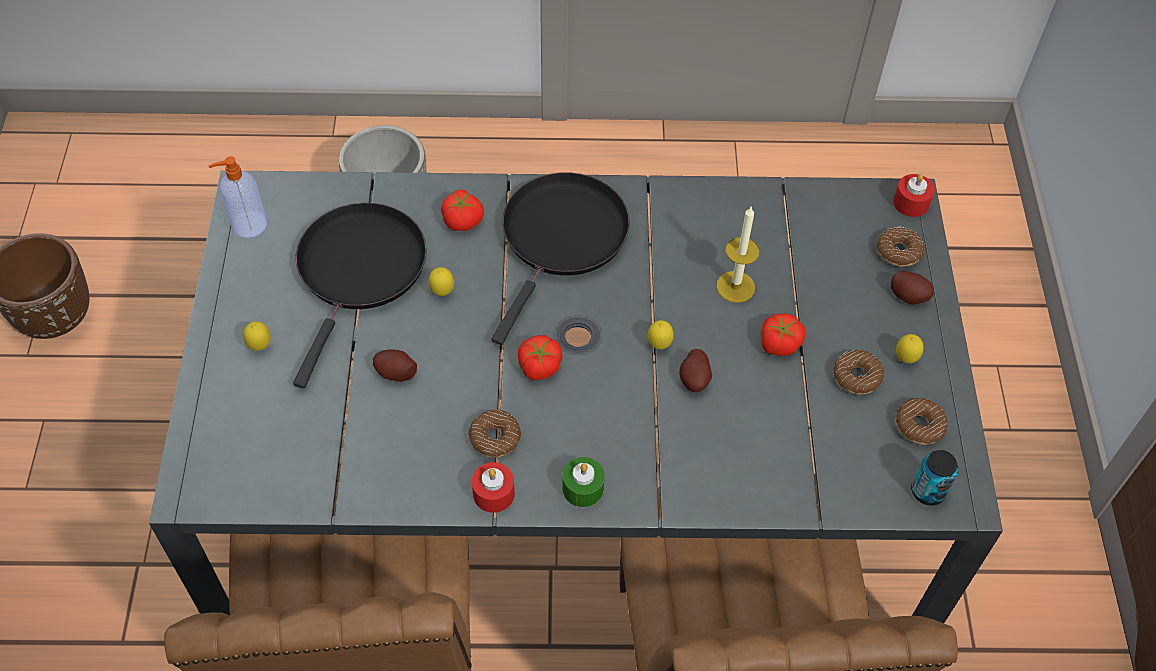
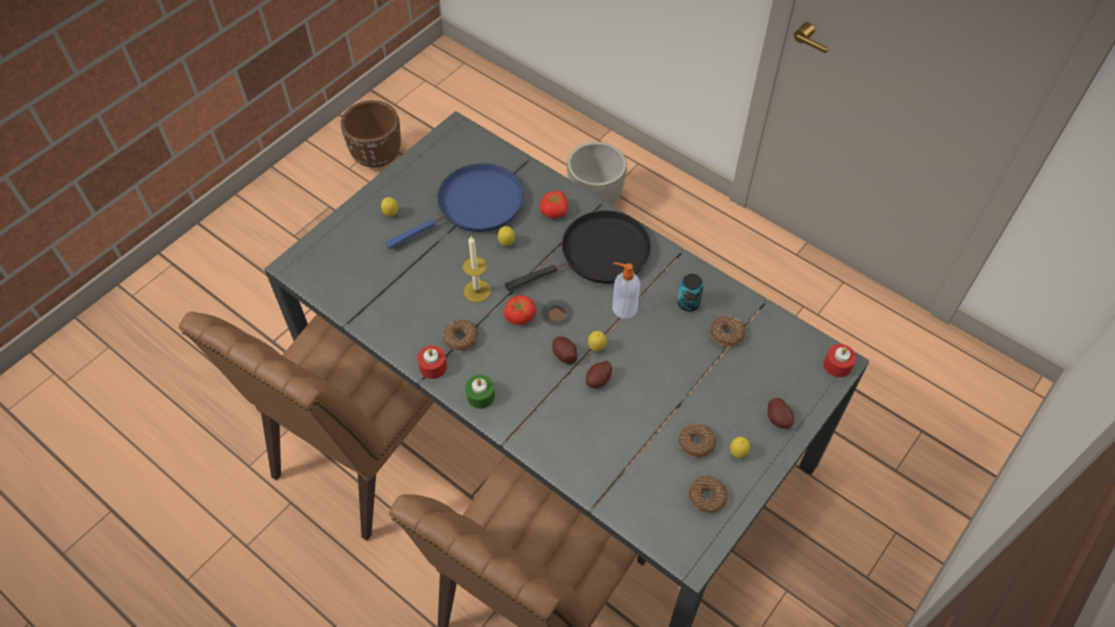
camera: 40 degrees right, 0 degrees up
(248, 225) = (442, 147): soap dispenser -> soap dispenser (623, 308)
(359, 271) = (475, 206): black frying pan -> blue frying pan
(395, 373) = (443, 271): potato -> potato (564, 355)
(735, 287) = (674, 344): candle -> candle (477, 291)
(779, 343) = (668, 392): tomato -> none
(899, 252) = (798, 389): donut -> donut (726, 334)
(927, 491) = (674, 537): can -> can (688, 303)

